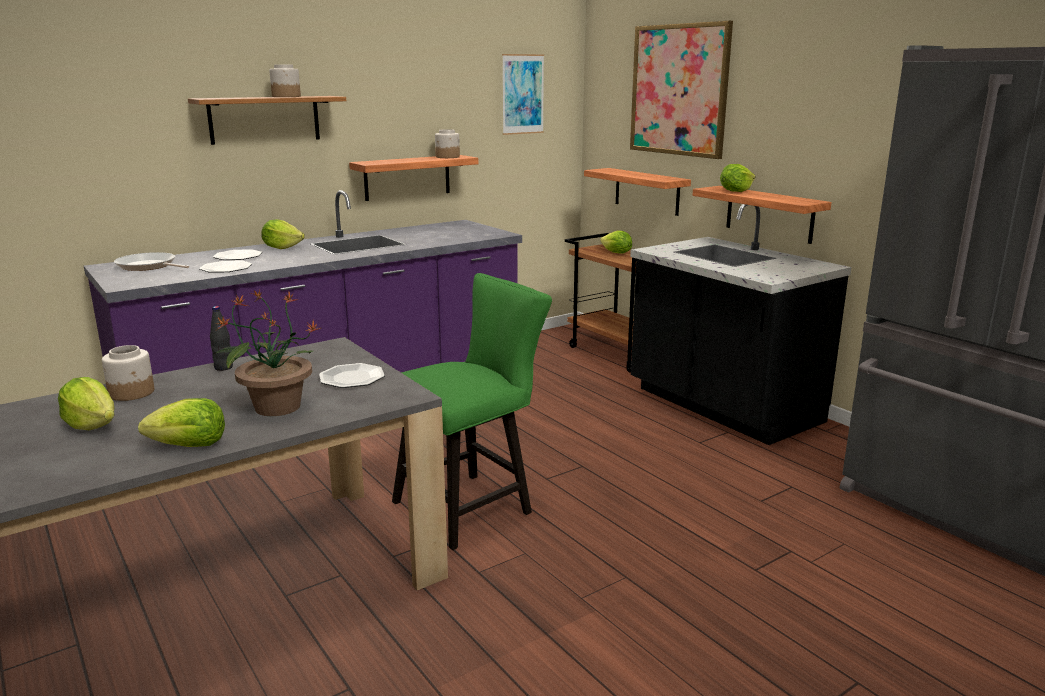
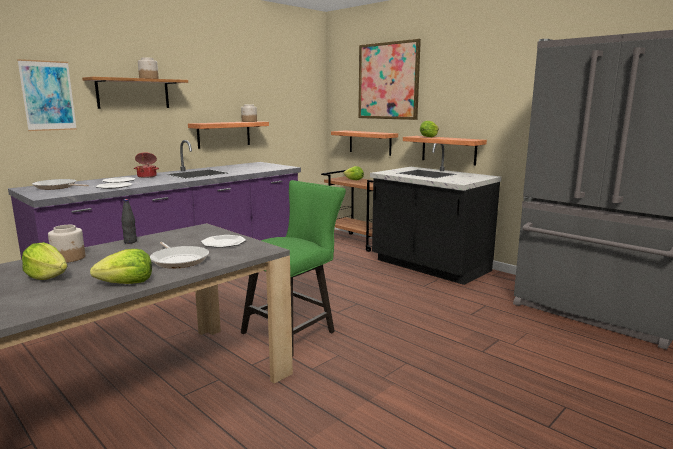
camera: 10 degrees left, 5 degrees down
(276, 407) = (179, 260): potted plant -> frying pan
(282, 247) = (147, 176): lettuce -> cooking pot
(522, 94) = (291, 85): picture -> picture (48, 96)

